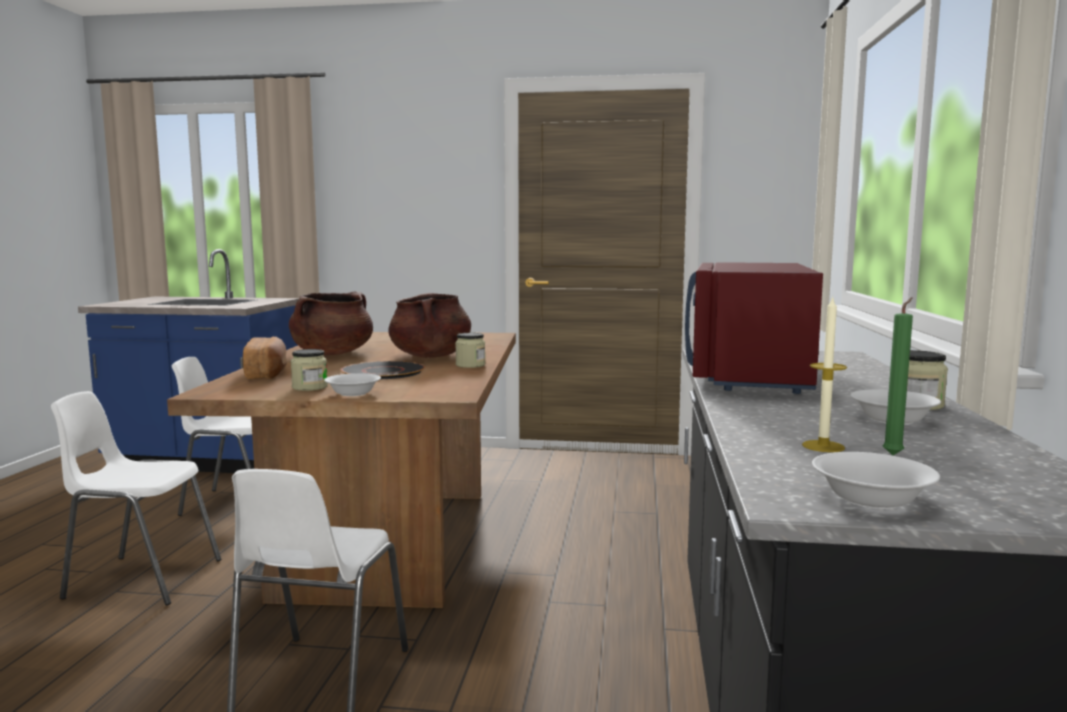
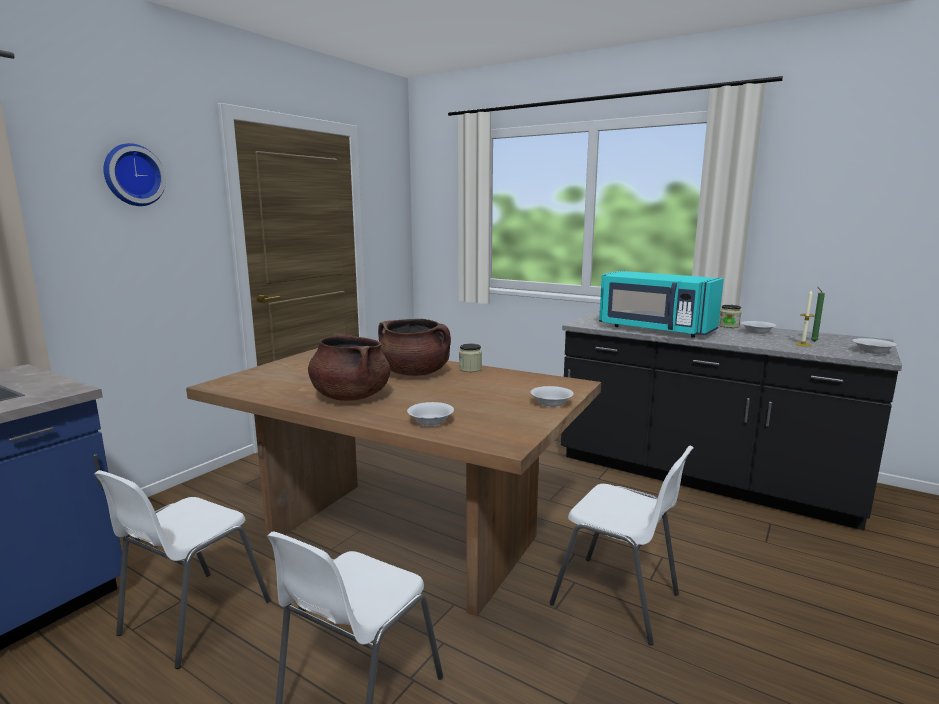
camera: 65 degrees left, 5 degrees up
(267, 373) = (431, 422): bread -> white bowl
(309, 387) = (515, 413): jar -> none
(383, 372) = (470, 390): black plate -> none
(413, 156) = (132, 175): none -> wall clock
(748, 374) = (655, 329): red microwave -> turquoise microwave

